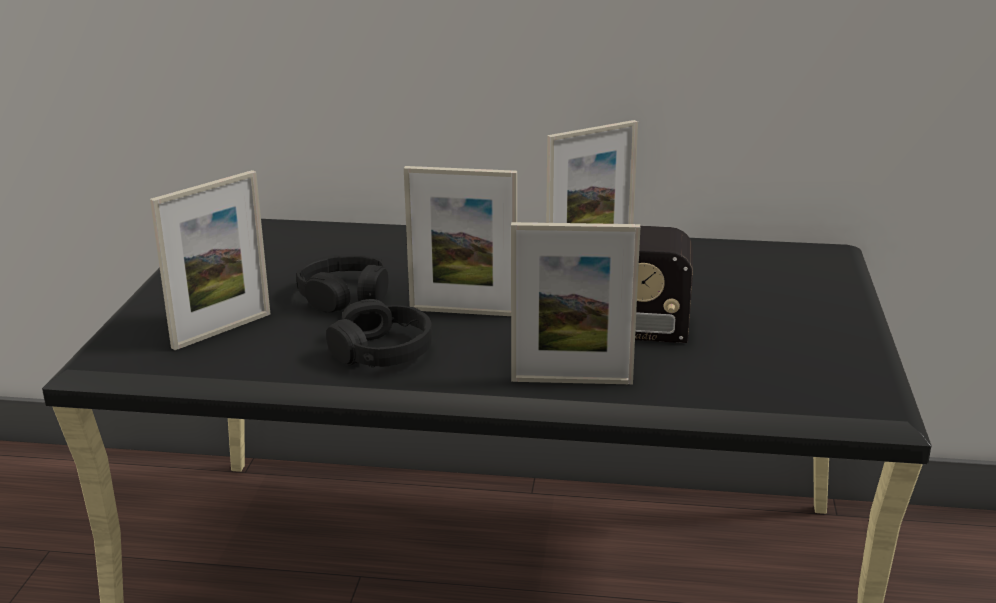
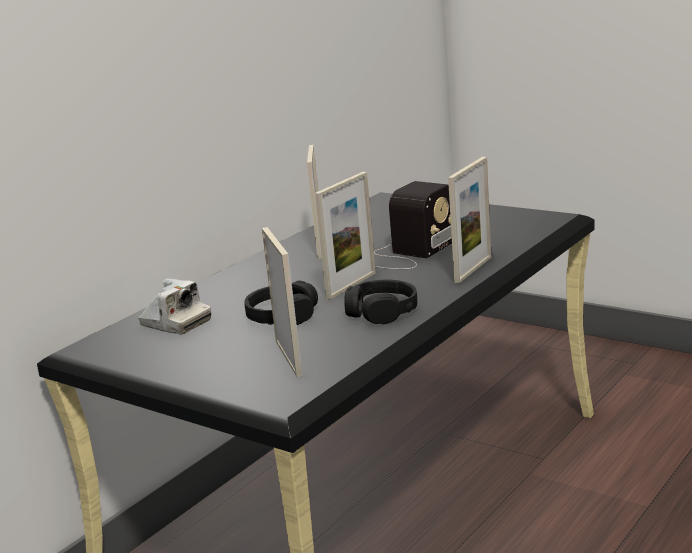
camera: 60 degrees left, 5 degrees down
(303, 247) = (175, 323): none -> camera

